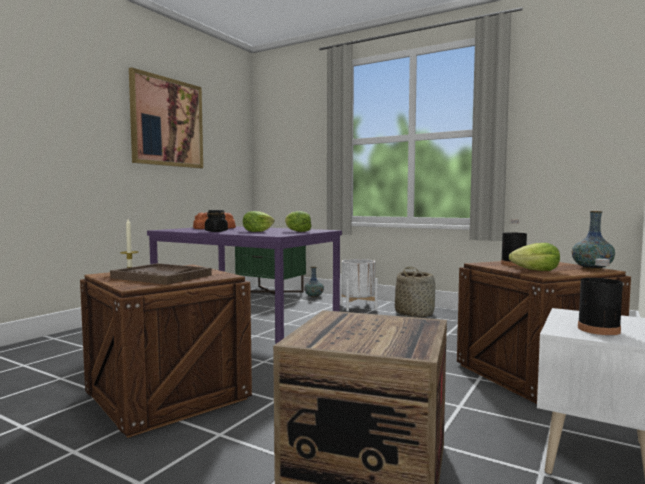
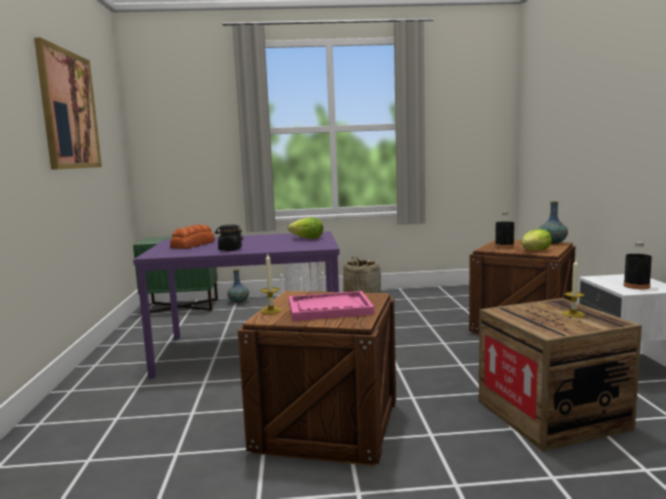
camera: 35 degrees left, 5 degrees up
(161, 276) = (329, 308): brown tray -> pink tray
(257, 231) = (271, 243): lettuce -> none
(396, 334) = (573, 314): none -> candle

